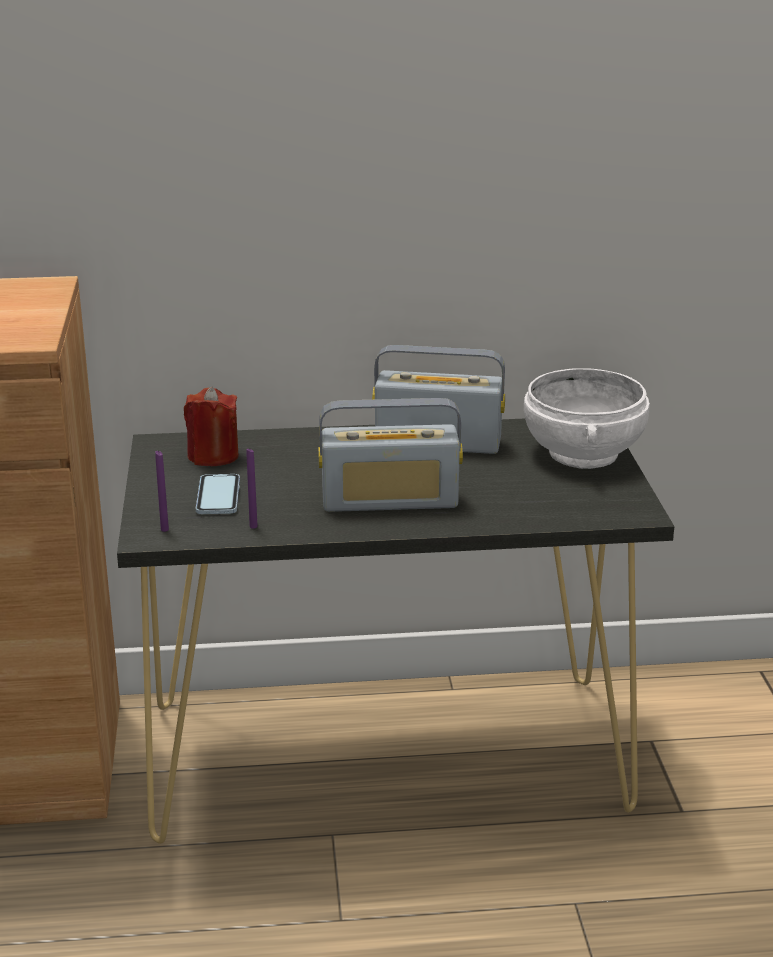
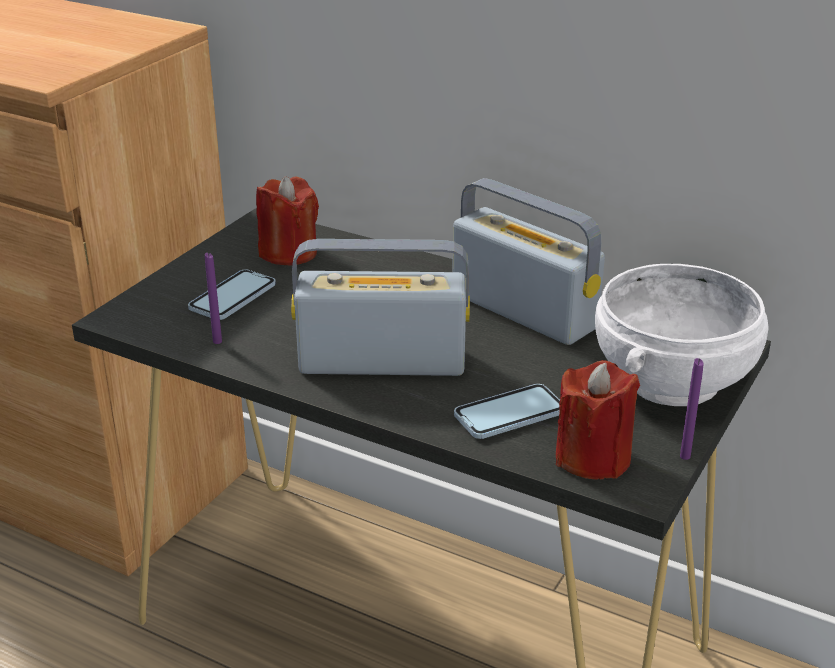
camera: 35 degrees right, 5 degrees up
(164, 529) = (140, 315): purple candle -> purple candle (685, 456)
(390, 501) = (381, 362): radio -> radio turned 150 degrees clockwise
(514, 503) = (509, 414): none -> phone
(594, 508) = (592, 458): none -> red candle

